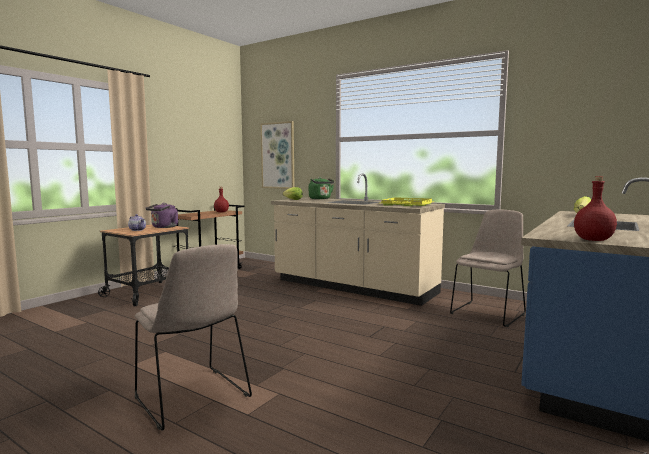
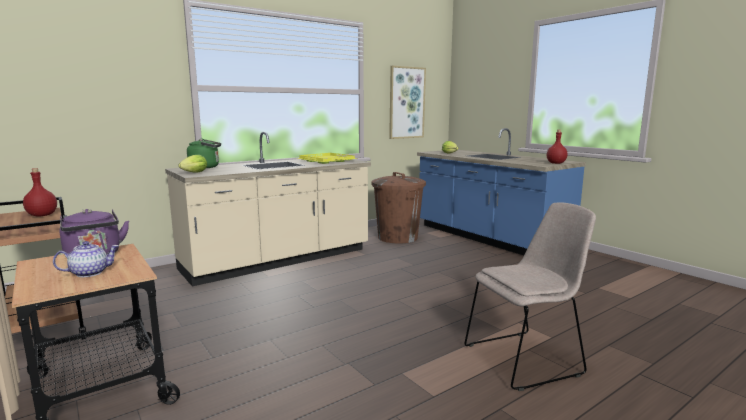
camera: 70 degrees left, 5 degrees up
(278, 155) = (75, 107): picture -> picture (406, 103)
(488, 313) = (397, 237): beige chair -> brown trash can

